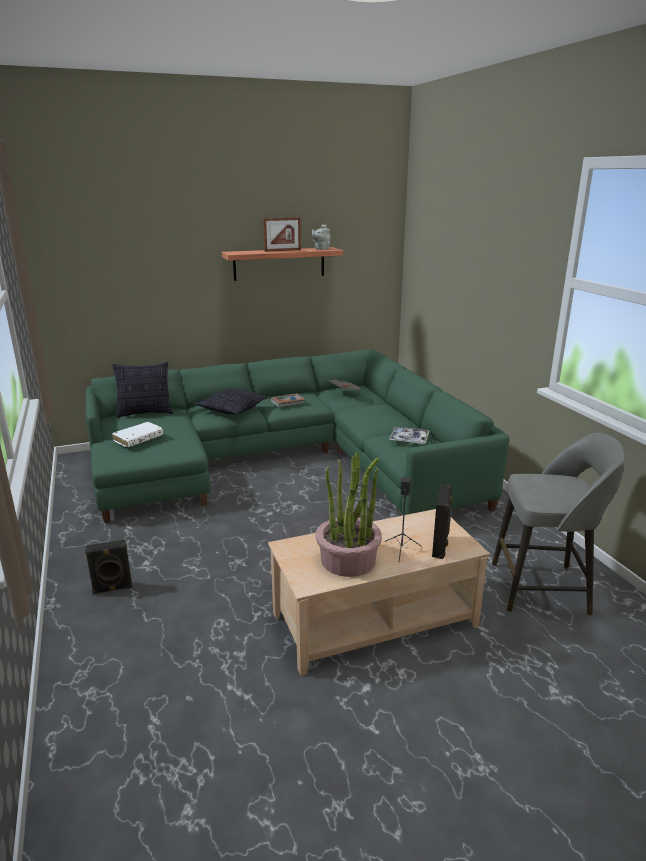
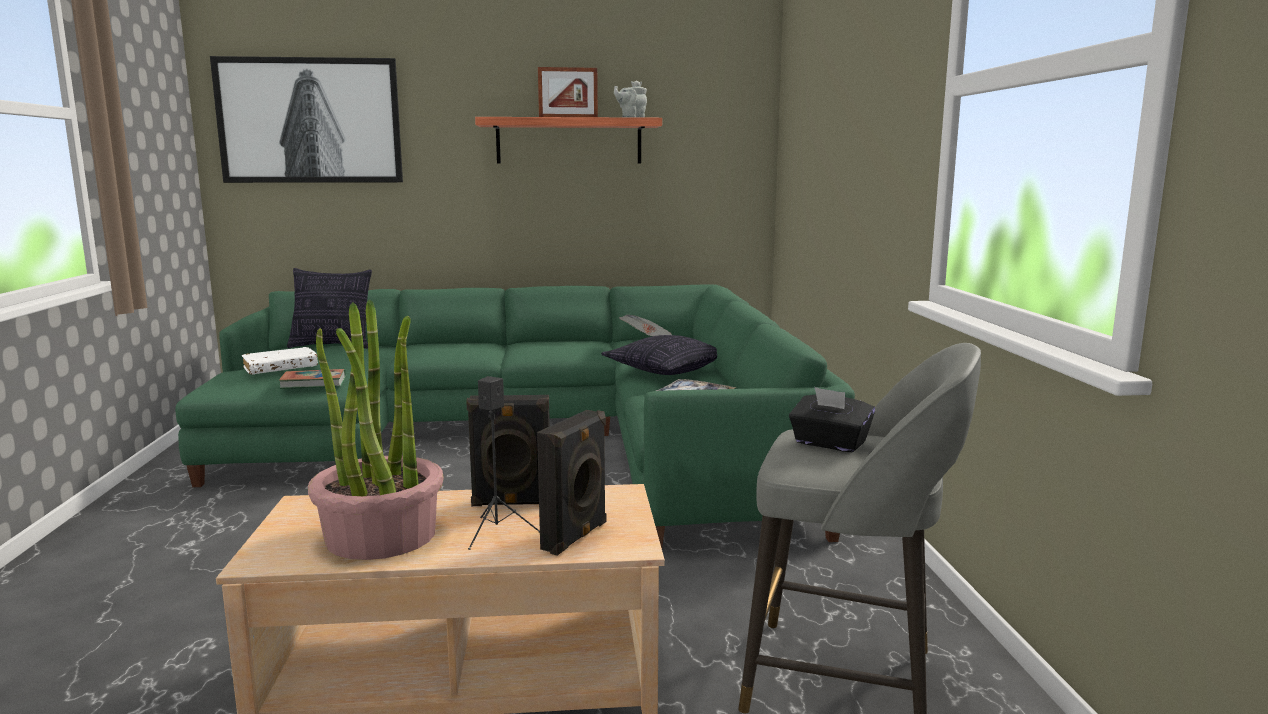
camera: 15 degrees right, 10 degrees down
(106, 258) = (309, 121): none -> picture
(112, 589) = (103, 571): black speaker -> black speaker (511, 503)
(232, 410) = (458, 350): pillow -> pillow (666, 370)
(287, 403) = (548, 348): book -> book (313, 383)
(544, 485) = (829, 443): none -> black tissue box

